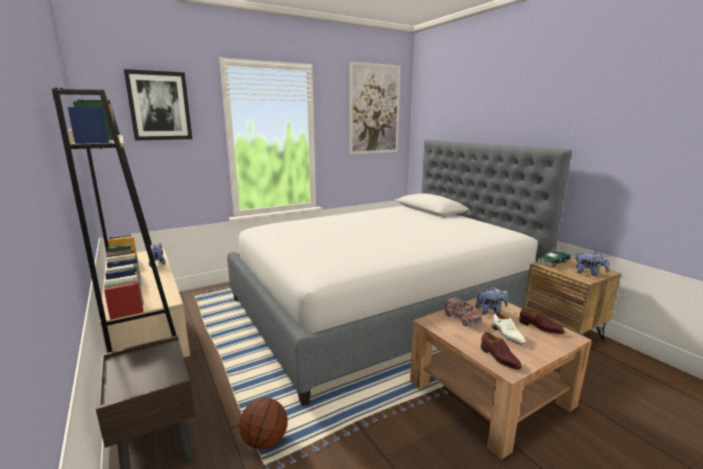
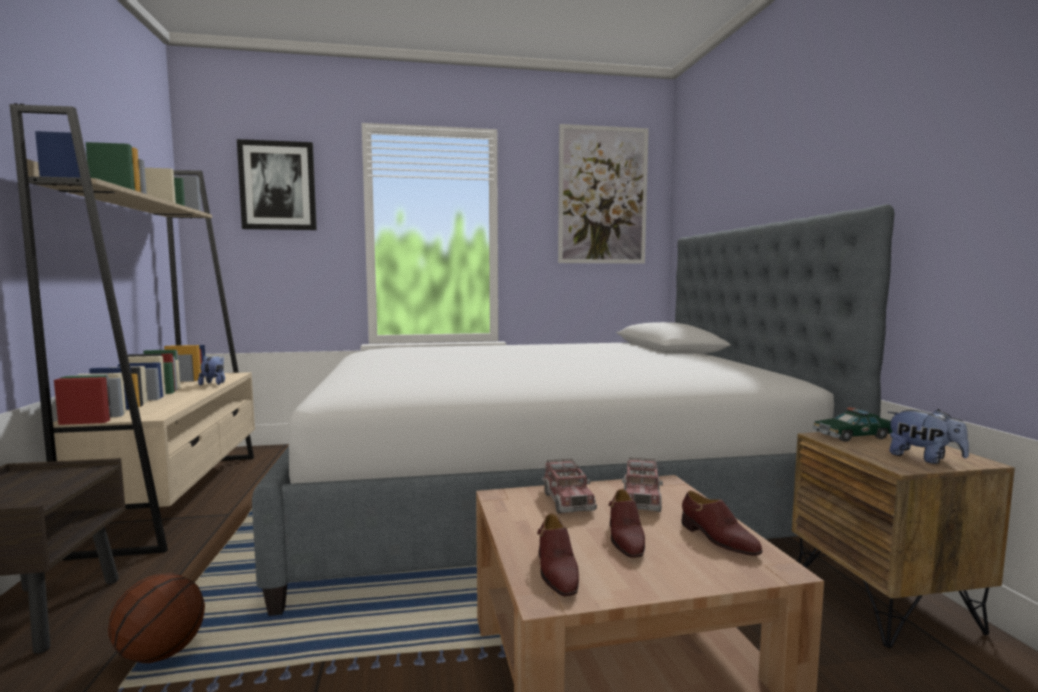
camera: 20 degrees right, 10 degrees down
(490, 311) = (641, 499): plush toy -> toy truck
(507, 335) = (625, 539): white shoe -> brown shoe

